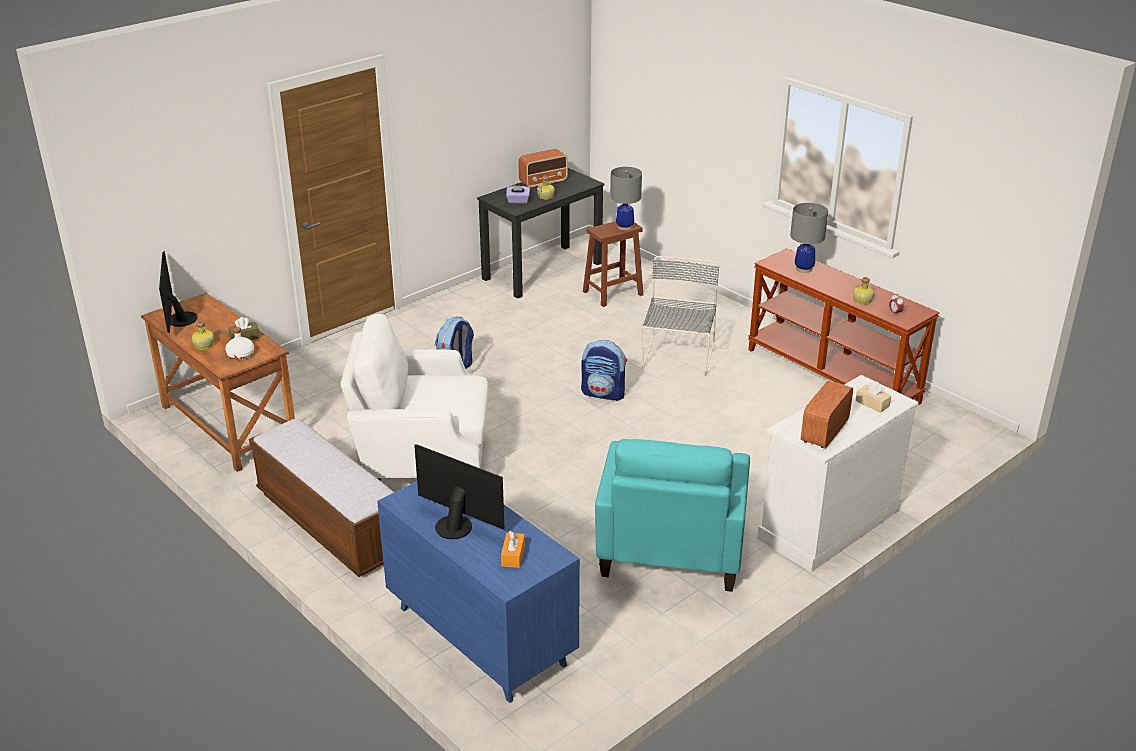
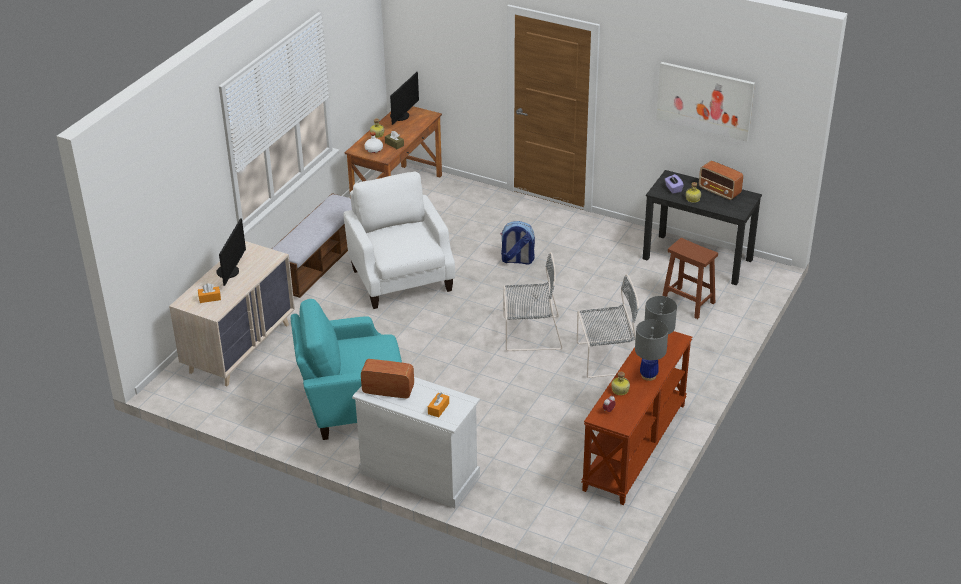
camera: 70 degrees right, 5 degrees up
(178, 320) = (401, 116): monitor -> monitor turned 150 degrees clockwise
(480, 636) = (240, 347): blue dresser -> beige dresser
(500, 91) = (705, 100): none -> picture
(604, 393) = (530, 333): backpack -> grey chair
(625, 227) = (698, 255): grey table lamp -> grey table lamp (648, 375)
(872, 404) = (438, 408): beige tissue box -> orange tissue box

